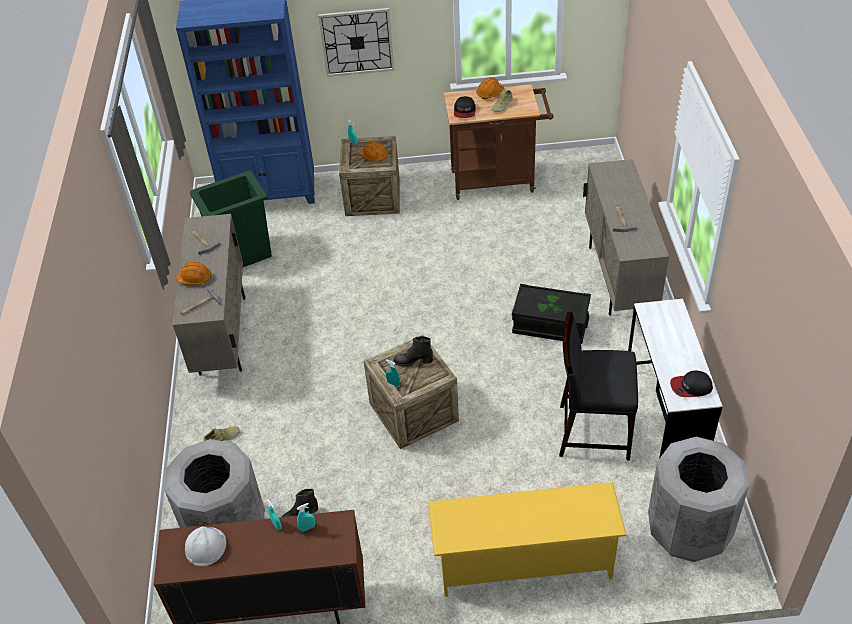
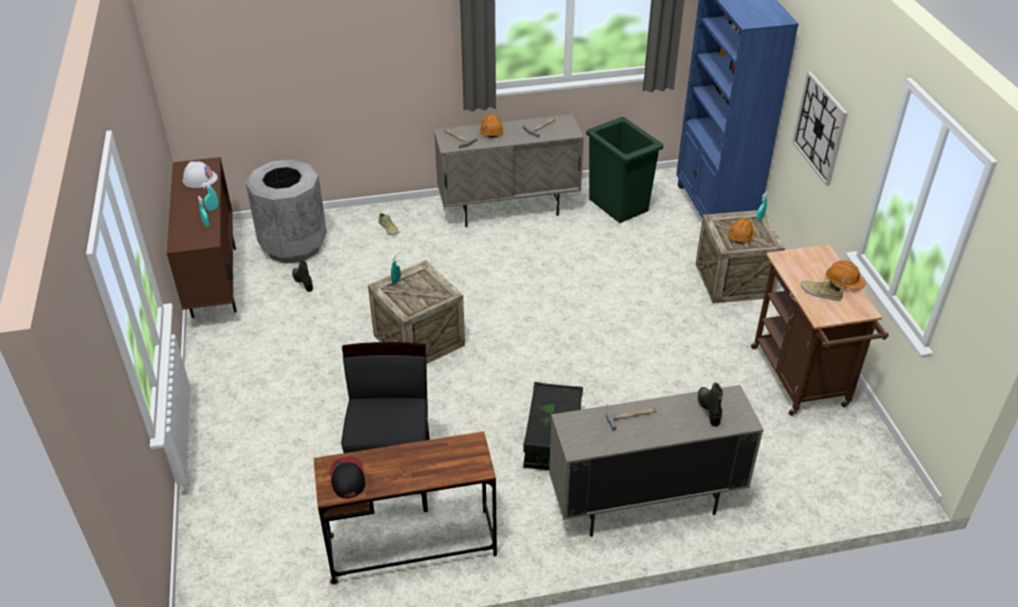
camera: 80 degrees right, 5 degrees down
(413, 361) = (425, 291): black boot -> black boot (709, 409)
(464, 111) = (795, 263): cap -> none
(523, 562) = (236, 429): yellow shoe rack -> none
(664, 419) = (411, 546): white desk -> brown desk
(689, 530) = (256, 564): grey trash can -> none

